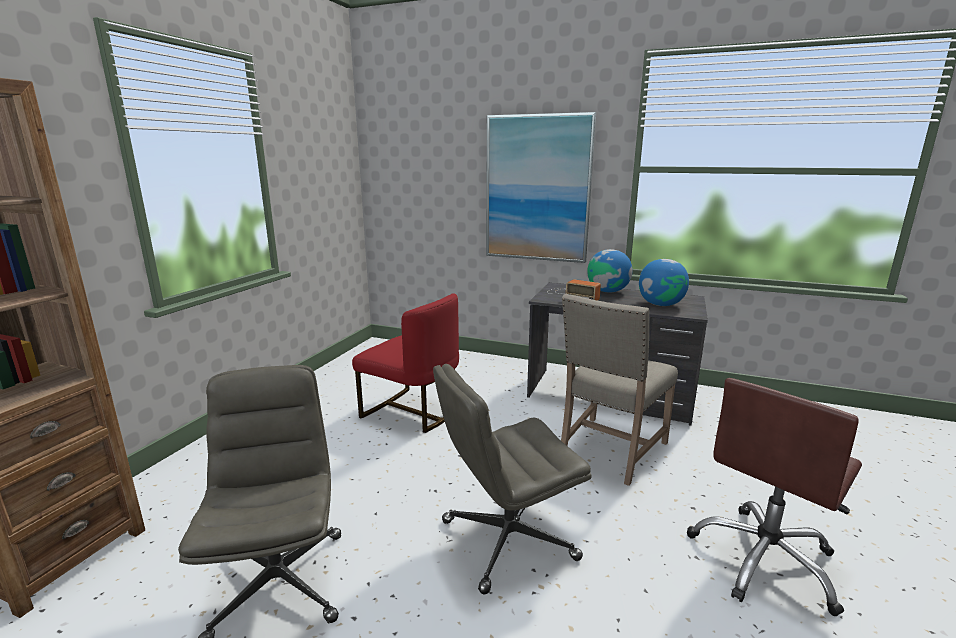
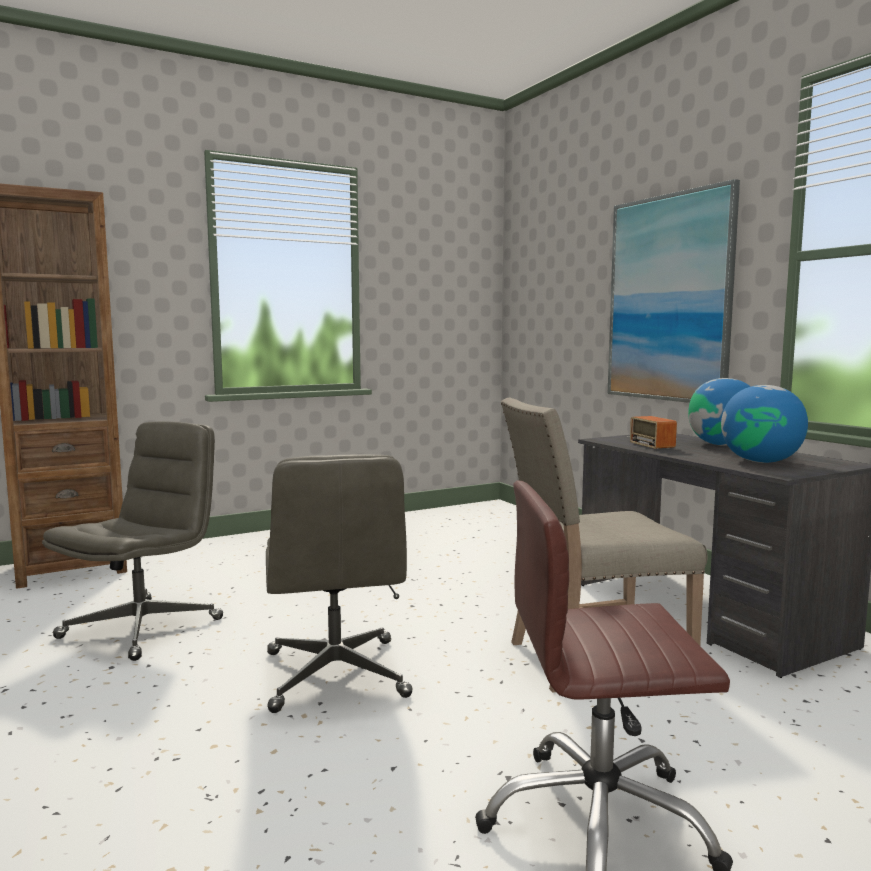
camera: 40 degrees right, 10 degrees down
(412, 412) = (428, 562): red chair -> none
(507, 540) = (336, 675): grey office chair -> grey office chair turned 120 degrees counterclockwise

